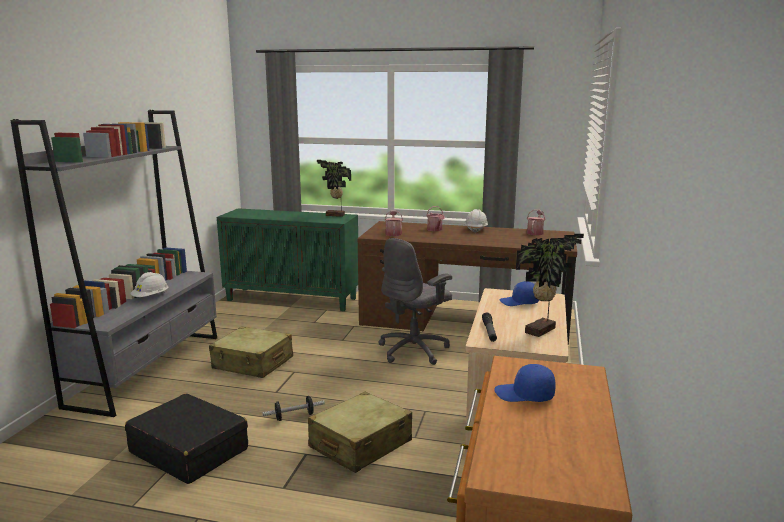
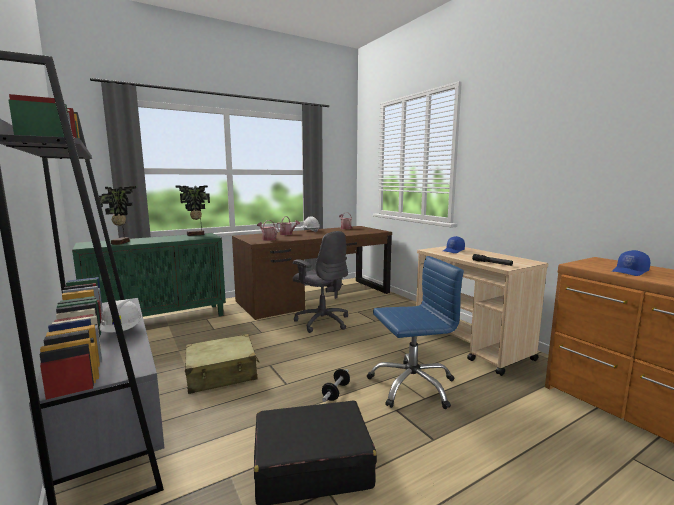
camera: 45 degrees left, 5 degrees down
(360, 445) = (412, 385): beige suitcase -> blue office chair
(414, 350) = (322, 321): grey office chair -> grey office chair turned 45 degrees counterclockwise
(542, 331) = (505, 257): potted plant -> potted plant (122, 243)

